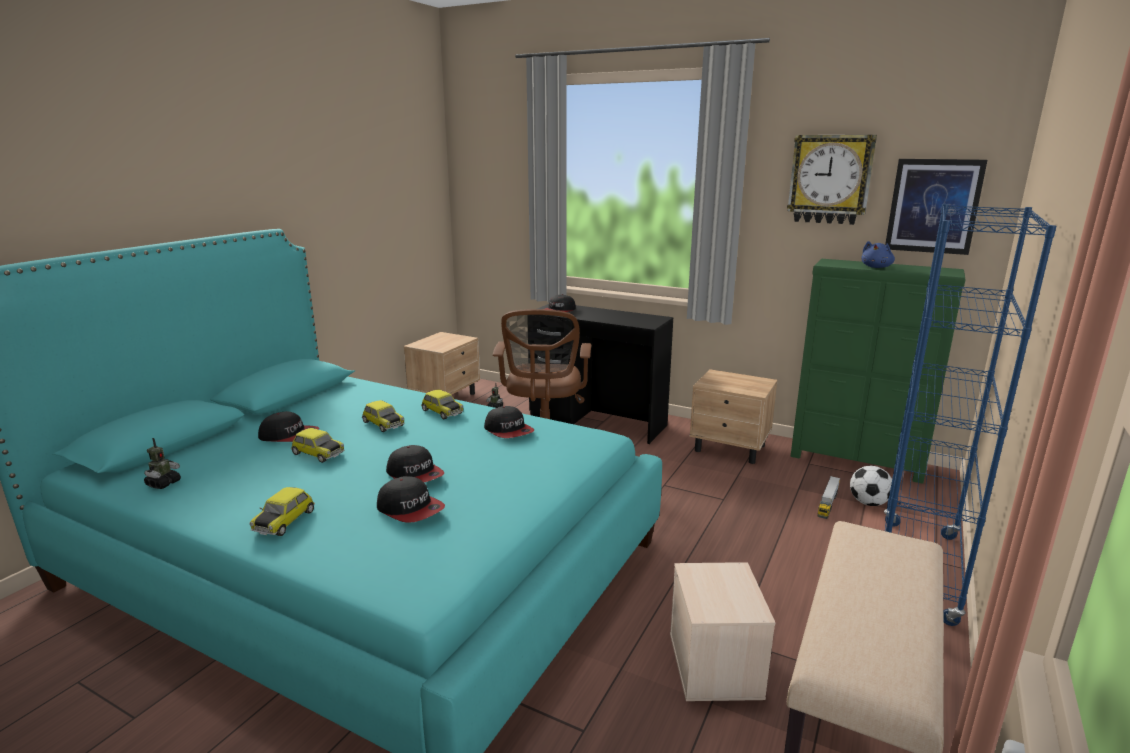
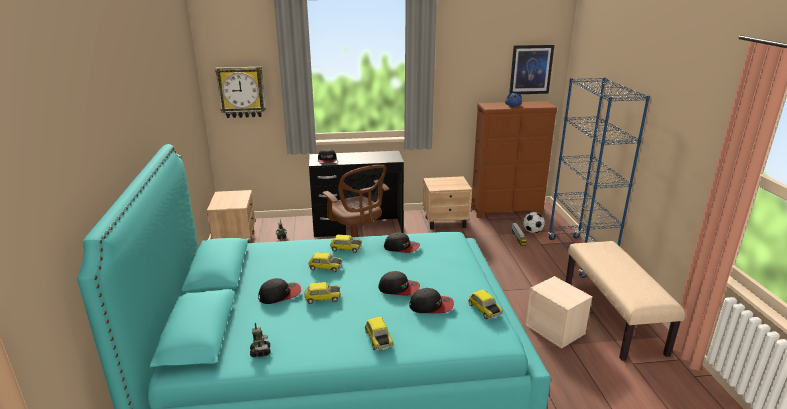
camera: 35 degrees left, 5 degrees up
(472, 543) = (484, 309): none -> toy car
(830, 179) = (479, 58): wall clock -> wall clock (241, 92)
(857, 461) = (507, 211): green dresser -> brown dresser

